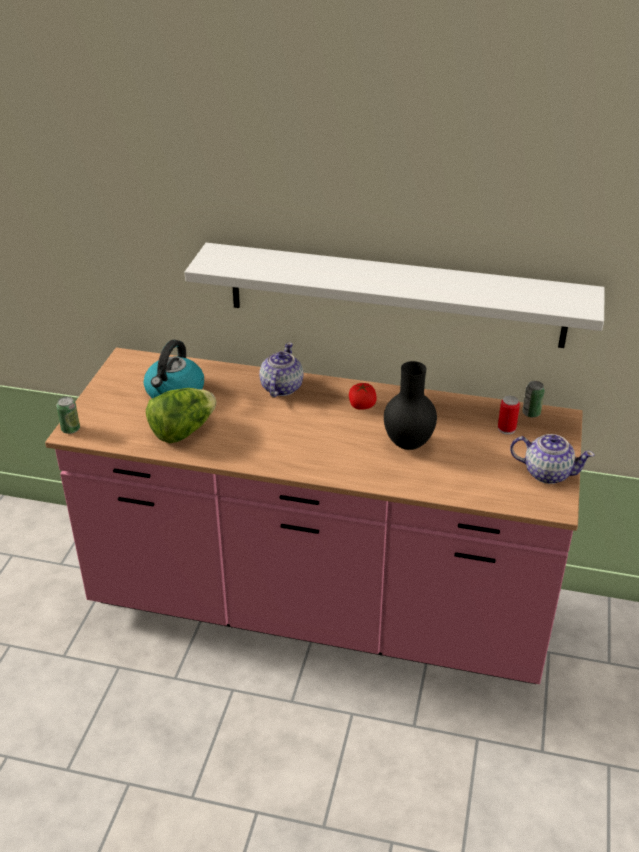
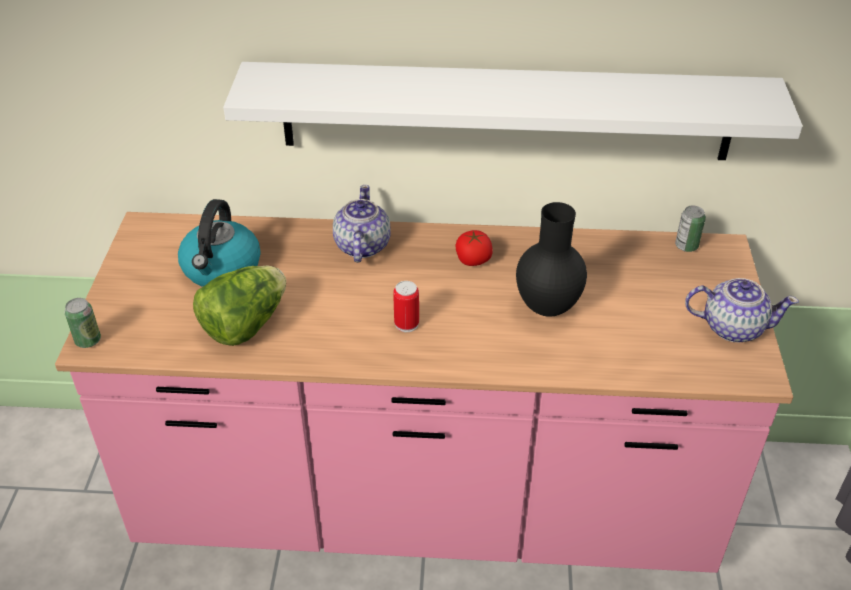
camera: 10 degrees left, 5 degrees up
(506, 429) = (663, 271): can -> can (406, 324)

